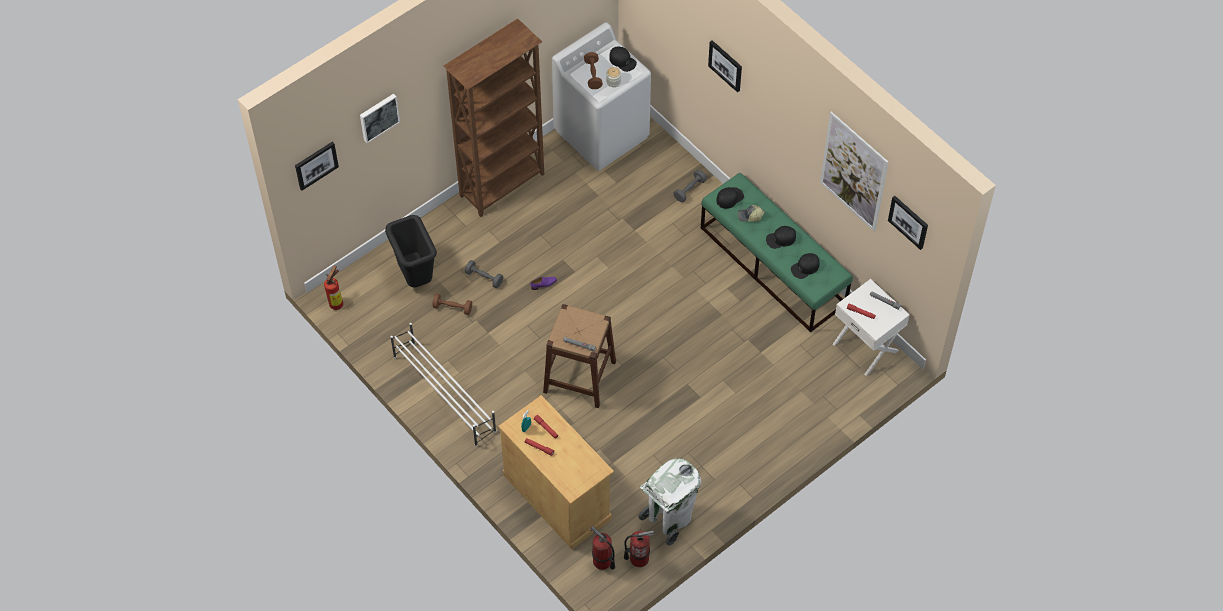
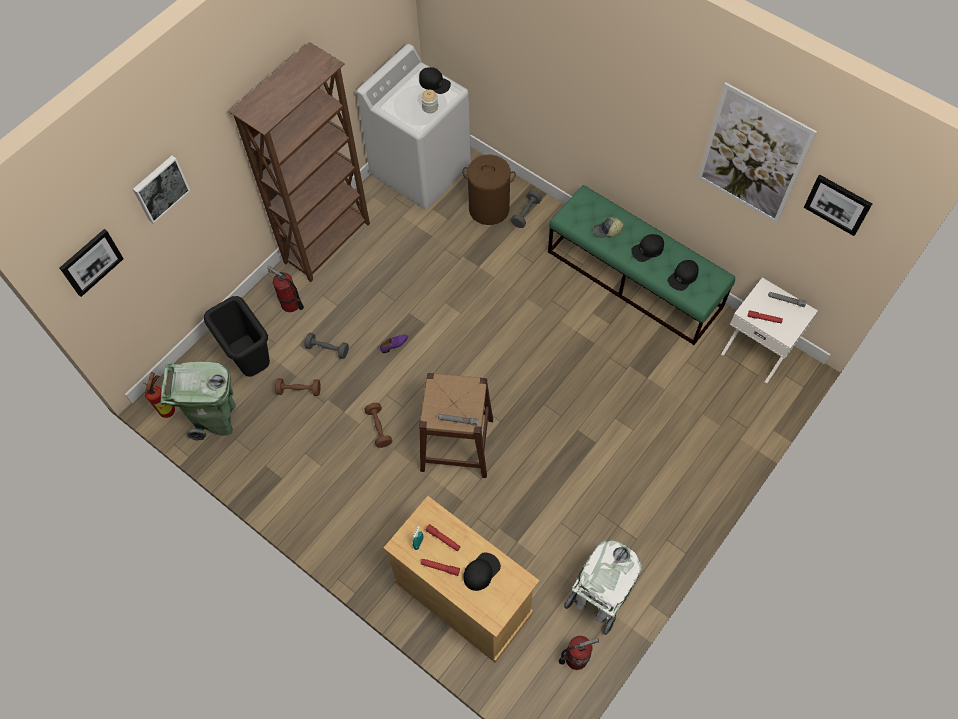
camera: 10 degrees left, 5 degrees up
(377, 318) = (216, 419): none -> green trash can
(444, 393) = (308, 494): white shoe rack -> none
(593, 75) = (405, 103): brown dumbbell -> brown dumbbell (379, 428)
(602, 561) = (534, 671): fire extinguisher -> fire extinguisher (290, 304)
(656, 179) = (489, 209): none -> brown laundry basket
(726, 65) = (563, 59): picture -> none
(729, 198) = (580, 214): black cap -> black cap (481, 571)

